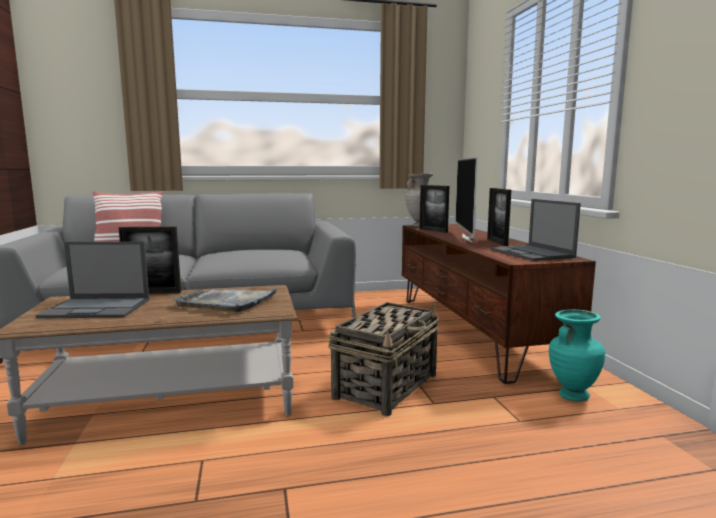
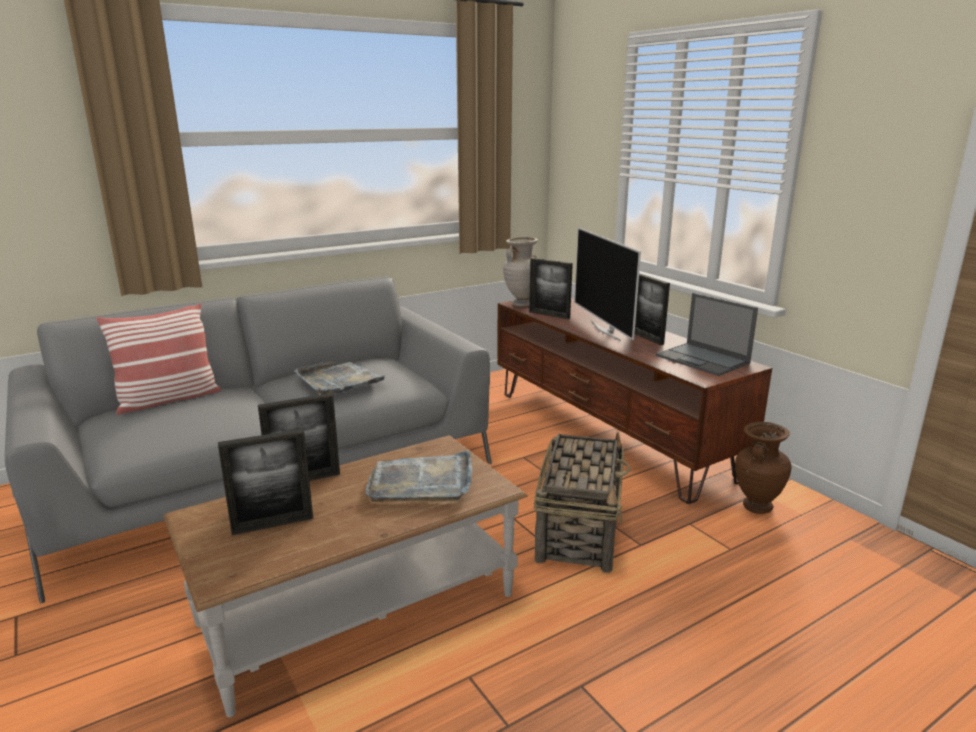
camera: 20 degrees left, 10 degrees up
(98, 308) = (273, 524): laptop -> picture frame
(242, 252) = (338, 380): none -> grey tray
(572, 395) = (756, 507): turquoise vase -> brown vase

